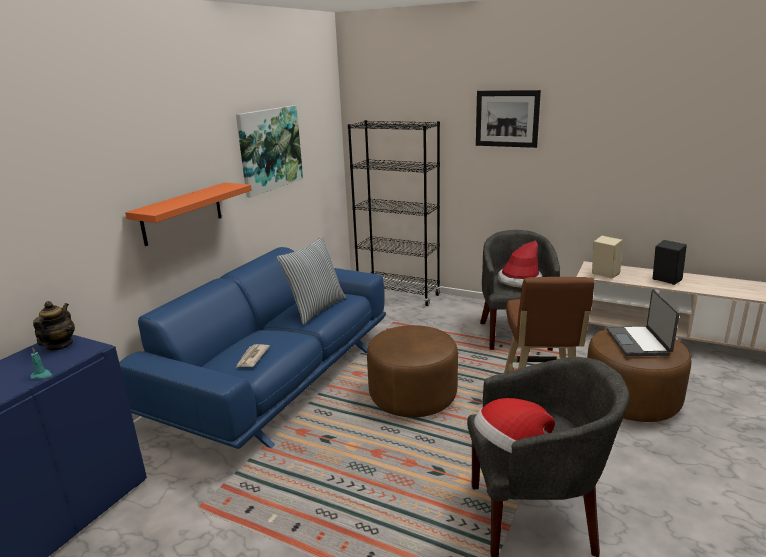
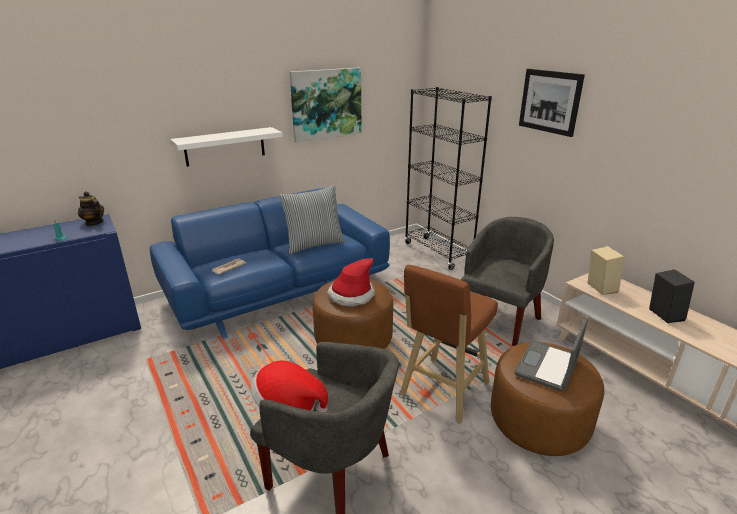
camera: 30 degrees right, 5 degrees up
(59, 345) = (94, 223): teapot -> teapot turned 90 degrees counterclockwise
(182, 213) = (225, 146): orange shelf -> white shelf
(519, 281) = (503, 269): hat -> hat (351, 295)

